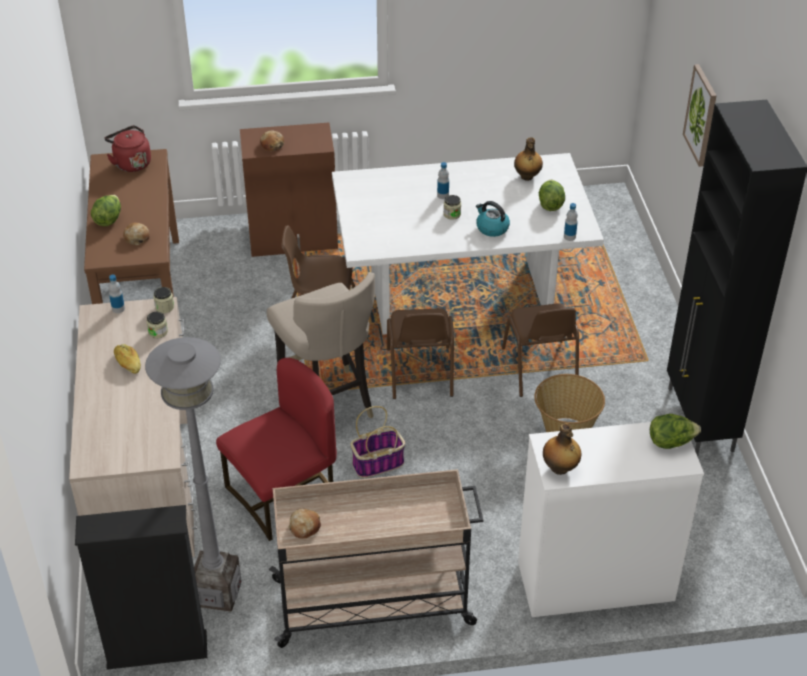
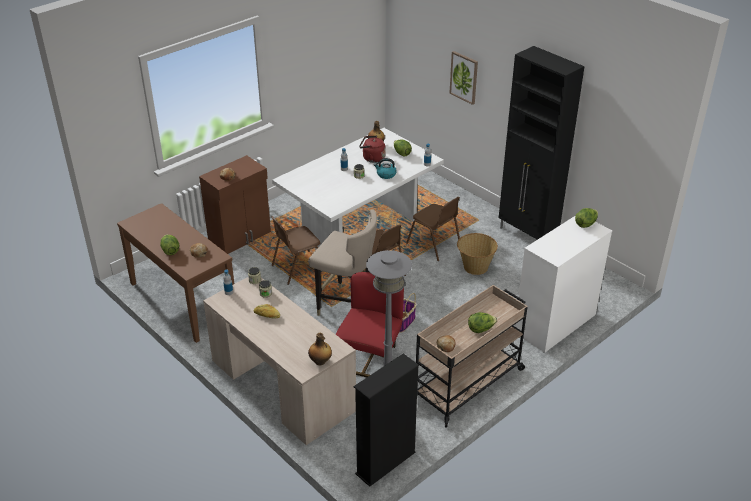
camera: 35 degrees left, 5 degrees down
(131, 163) = (148, 218): red kettle -> red kettle (372, 158)
(379, 528) = (481, 329): none -> lettuce
(560, 468) = (554, 255): bottle -> bottle (320, 362)

